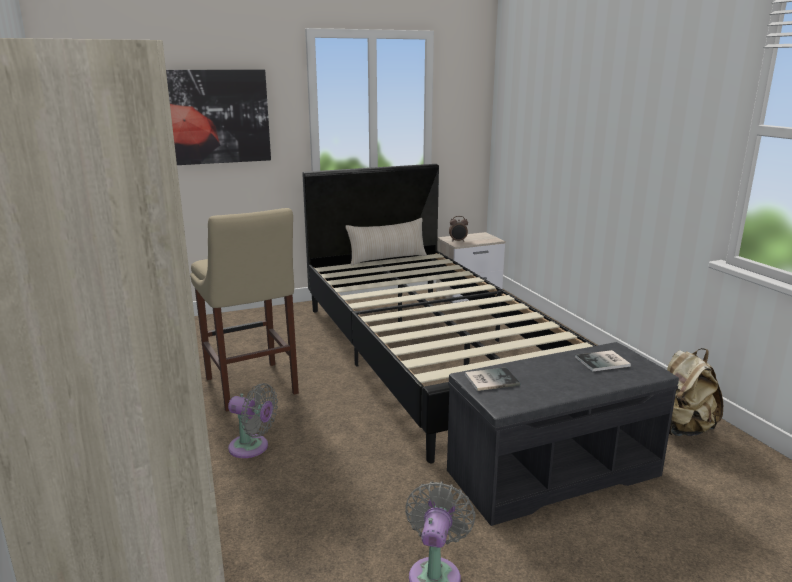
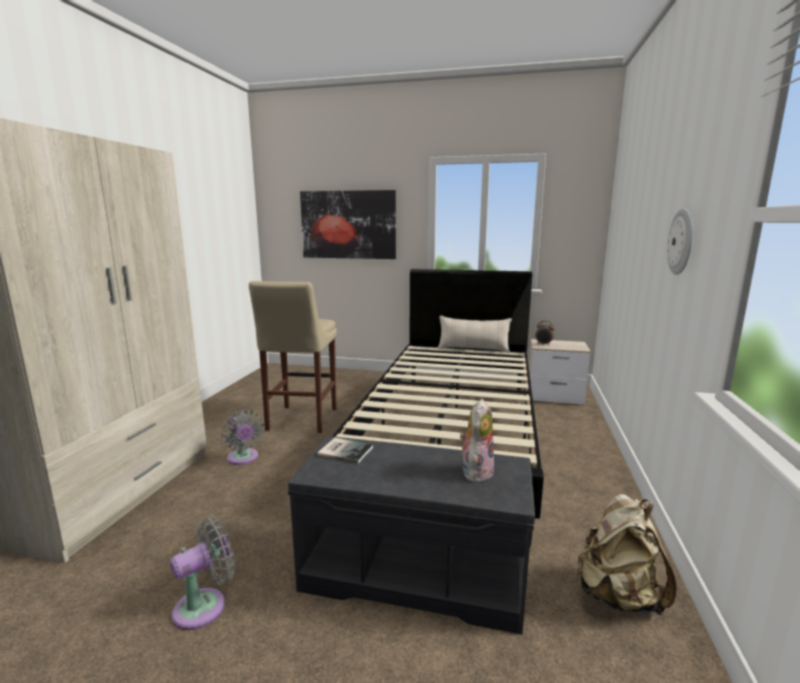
camera: 35 degrees right, 5 degrees down
(604, 362) = (476, 471): book -> plush toy
(653, 140) = (682, 242): none -> wall clock

